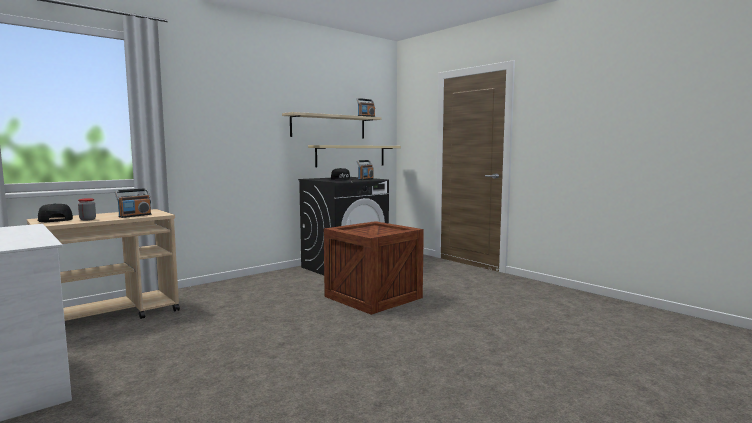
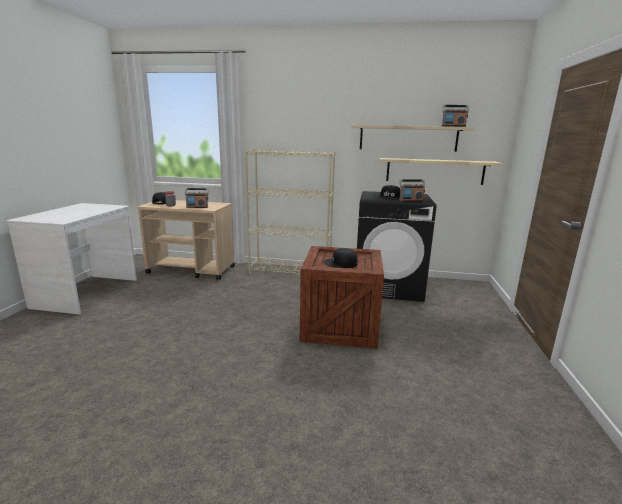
camera: 50 degrees right, 10 degrees up
(238, 282) = (291, 271): none -> beige bookcase
(377, 232) = (341, 263): none -> black cap

